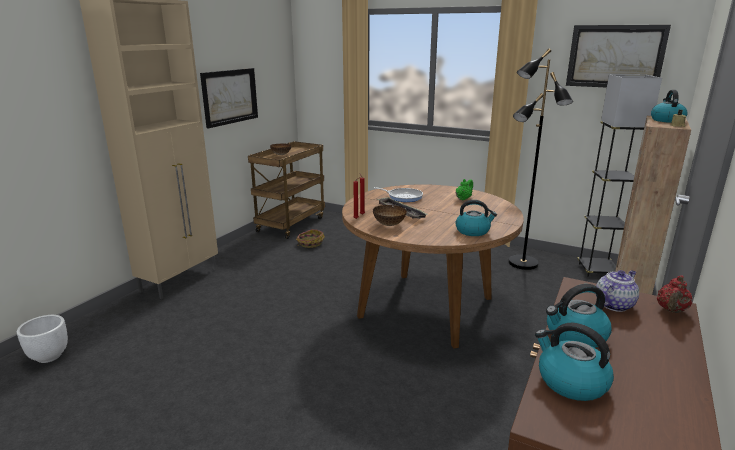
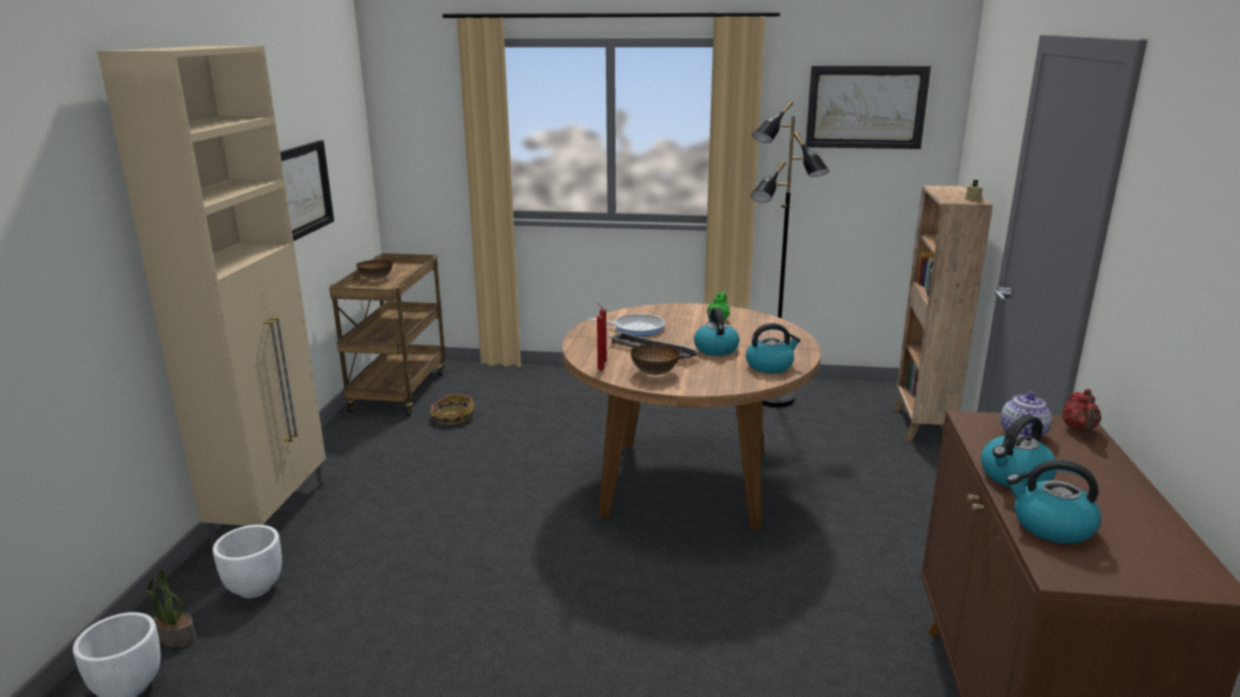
camera: 20 degrees left, 0 degrees up
(88, 335) = (175, 637): none -> potted plant
(143, 318) = (254, 588): none -> white planter
(597, 270) = (868, 393): black floor lamp -> none
(666, 120) = (952, 192): kettle -> kettle (715, 349)

